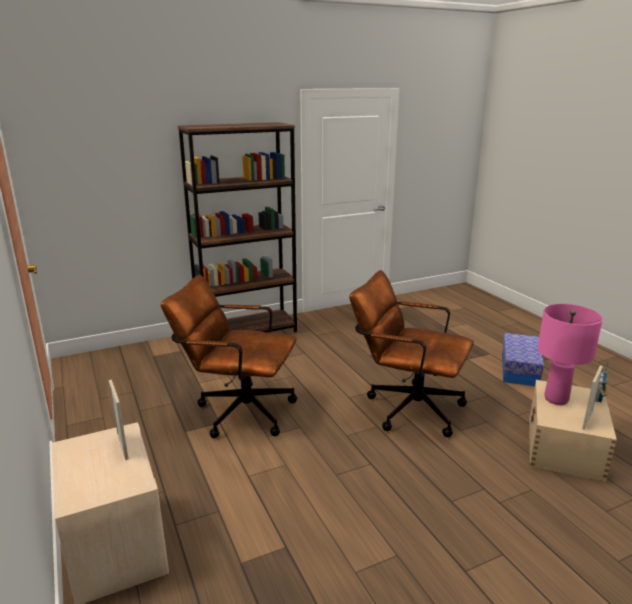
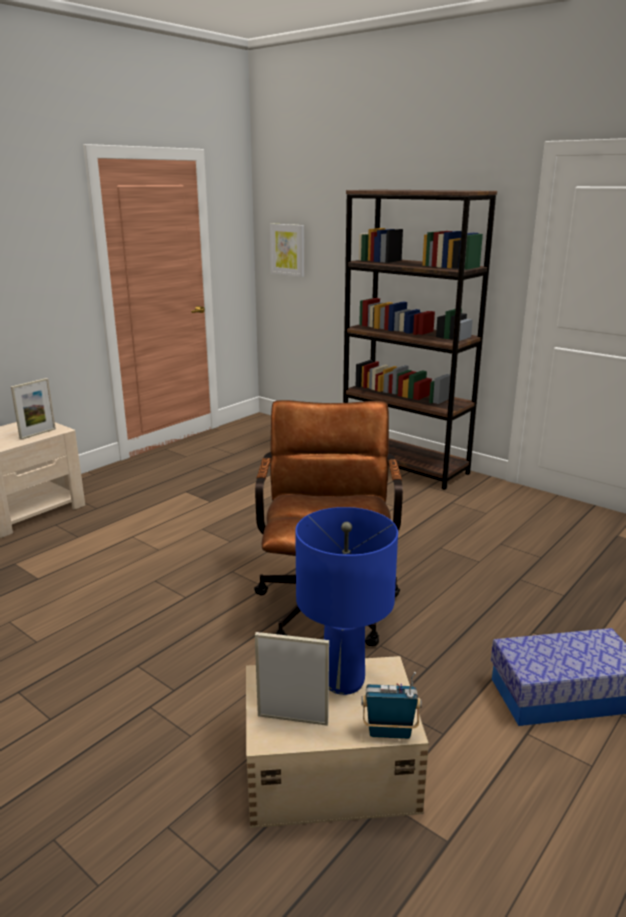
camera: 65 degrees right, 0 degrees up
(70, 188) = (288, 249): none -> picture
(238, 410) = (237, 503): brown office chair -> none
(555, 399) = (343, 680): pink table lamp -> blue table lamp

